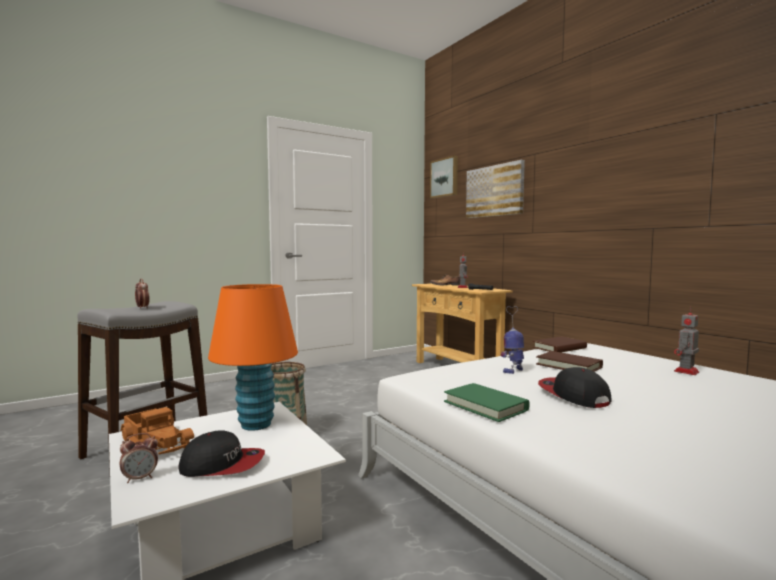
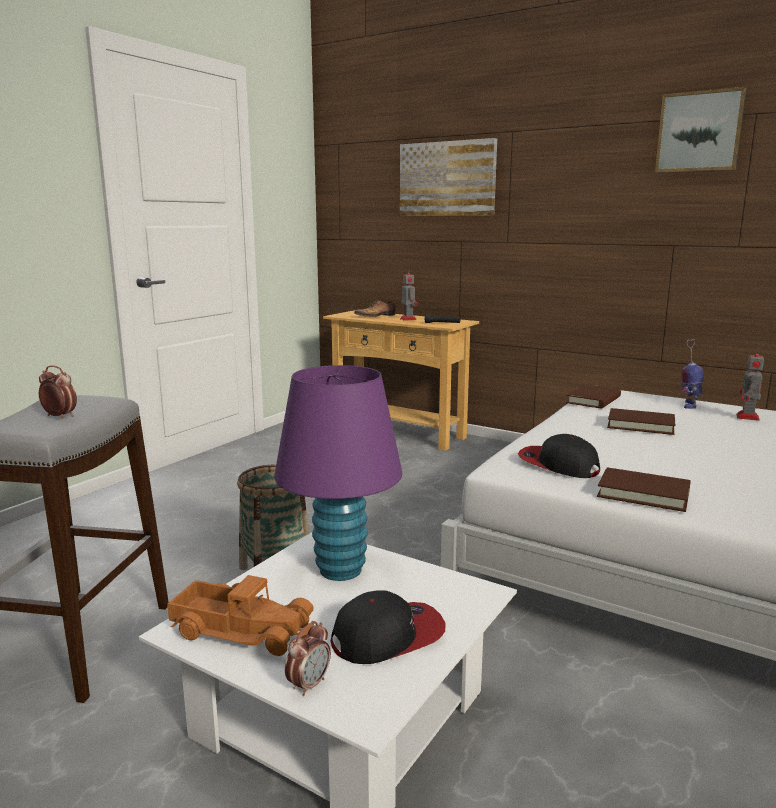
camera: 25 degrees left, 10 degrees up
(256, 424) = (340, 570): orange table lamp -> purple table lamp
(445, 178) = (356, 150): picture -> picture (699, 132)
(485, 406) = (643, 494): green book -> brown book
(513, 370) = (597, 440): toy robot -> toy robot (689, 405)
(573, 395) = (699, 464): cap -> cap (558, 465)

